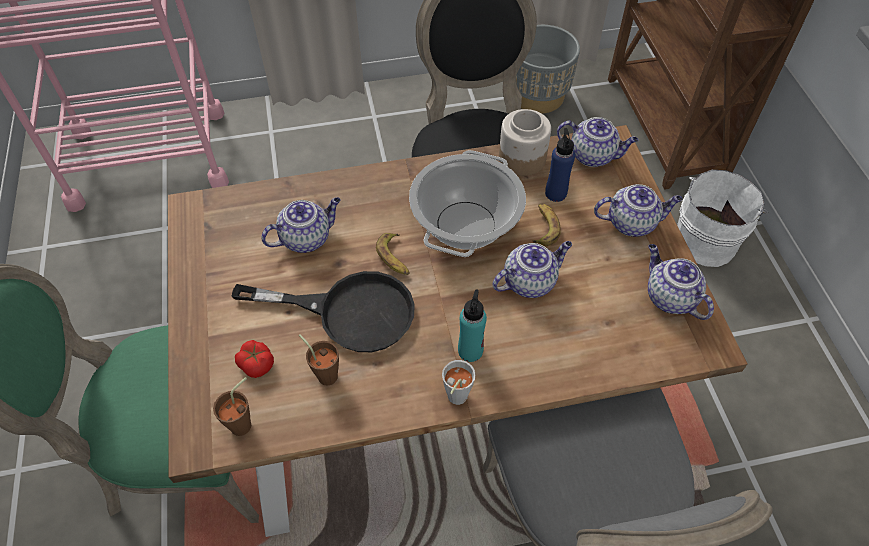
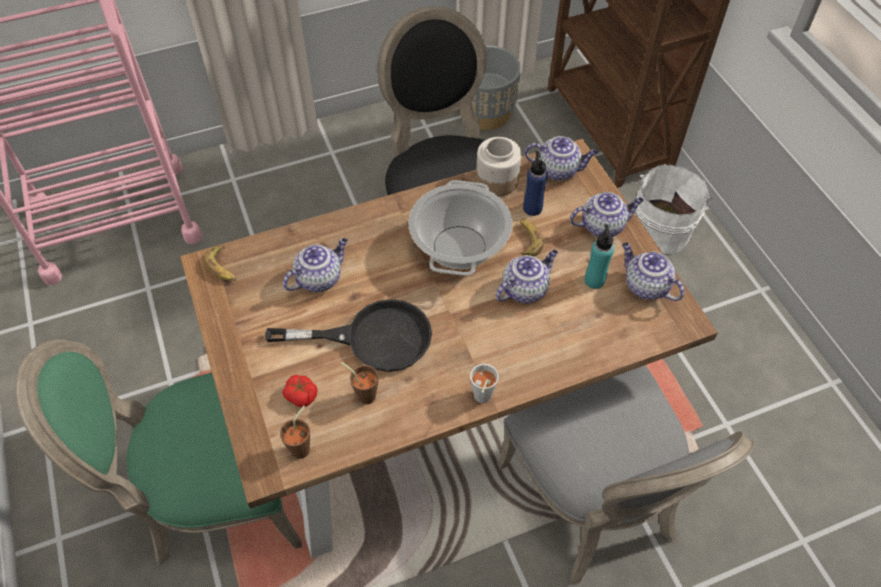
camera: 10 degrees left, 0 degrees up
(394, 258) = (402, 285): banana -> banana (222, 267)
(470, 350) = (486, 356): turquoise bottle -> turquoise bottle (594, 280)

